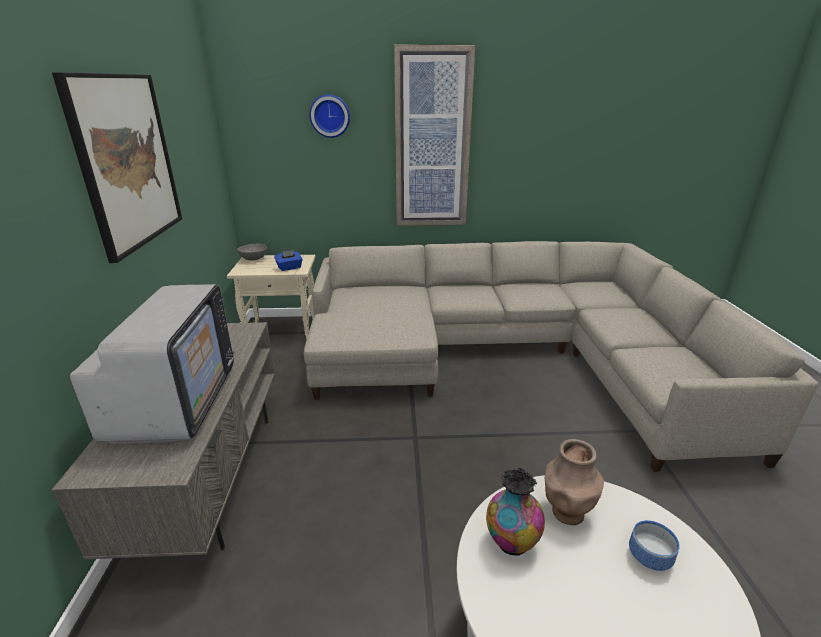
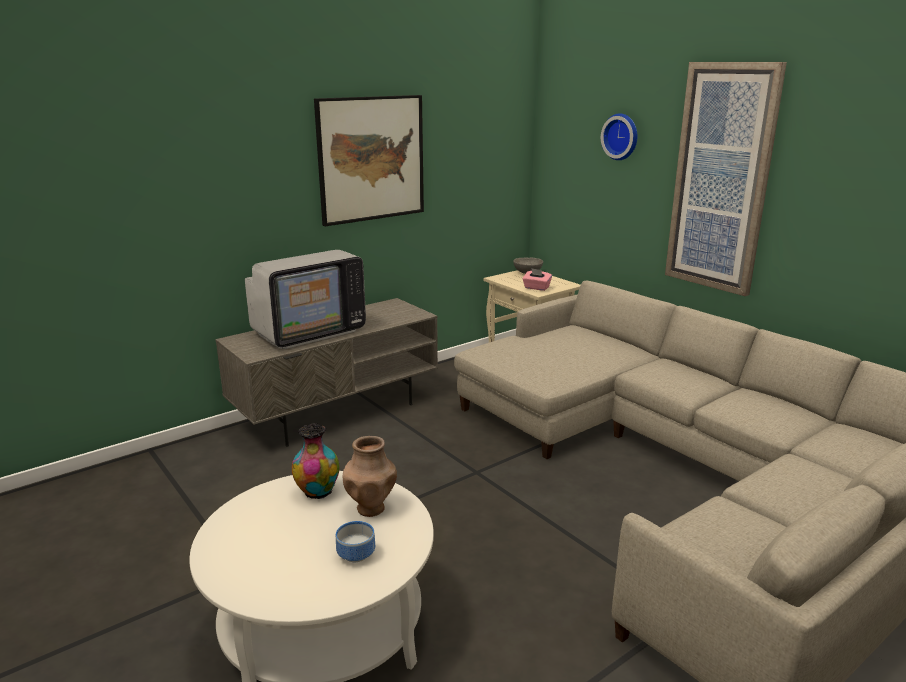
camera: 55 degrees right, 5 degrees down
(289, 268) = (536, 288): blue tissue box -> pink tissue box

